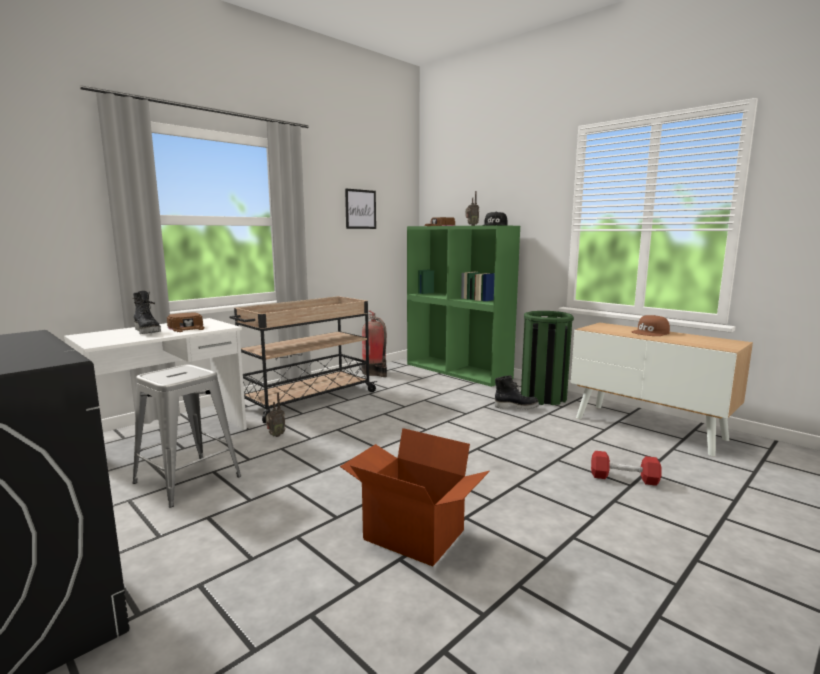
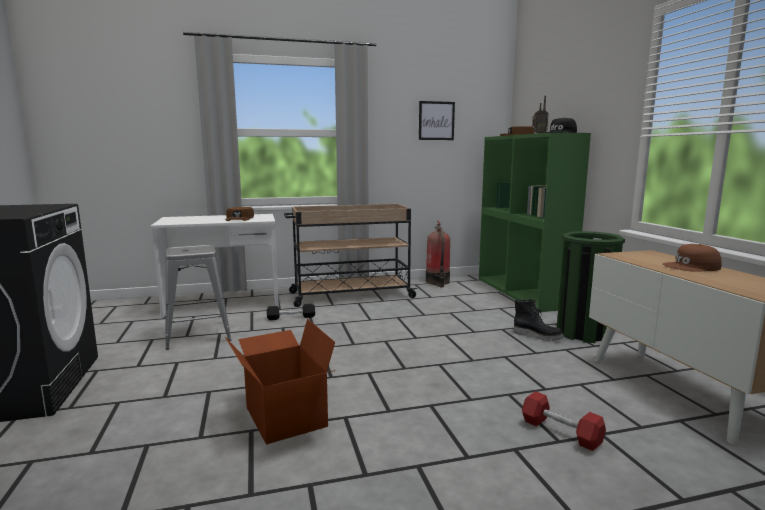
camera: 30 degrees right, 0 degrees up
(148, 331) = (210, 218): black boot -> none
(275, 435) = (291, 317): radio -> black dumbbell

